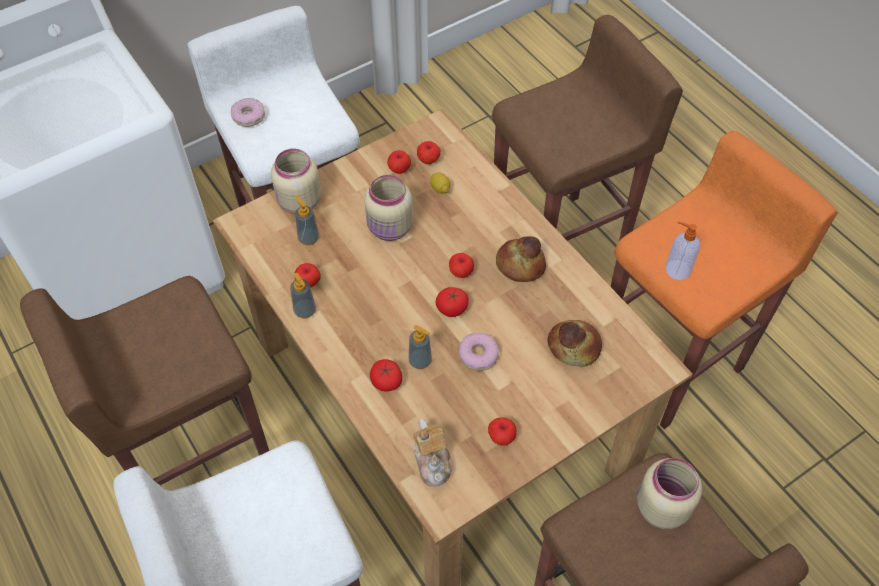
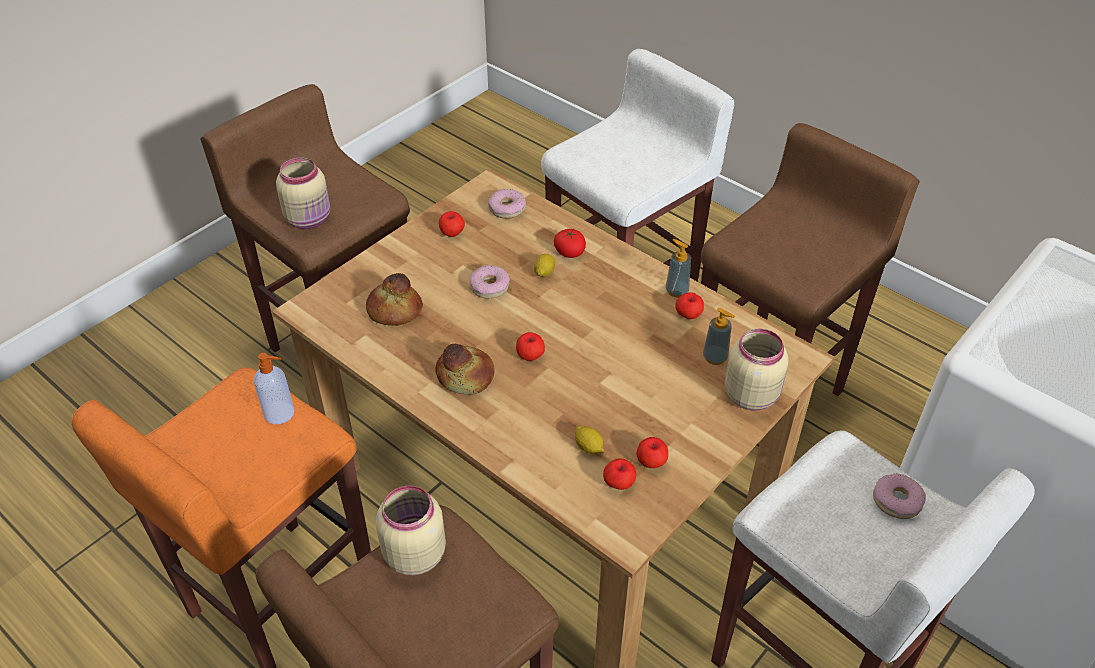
camera: 165 degrees right, 10 degrees down
(390, 229) = (628, 386): beige jar -> beige jar (414, 553)
(420, 361) = (544, 272): soap dispenser -> lemon
(433, 461) = (507, 208): teapot -> donut
(452, 308) = (528, 320): tomato -> none

